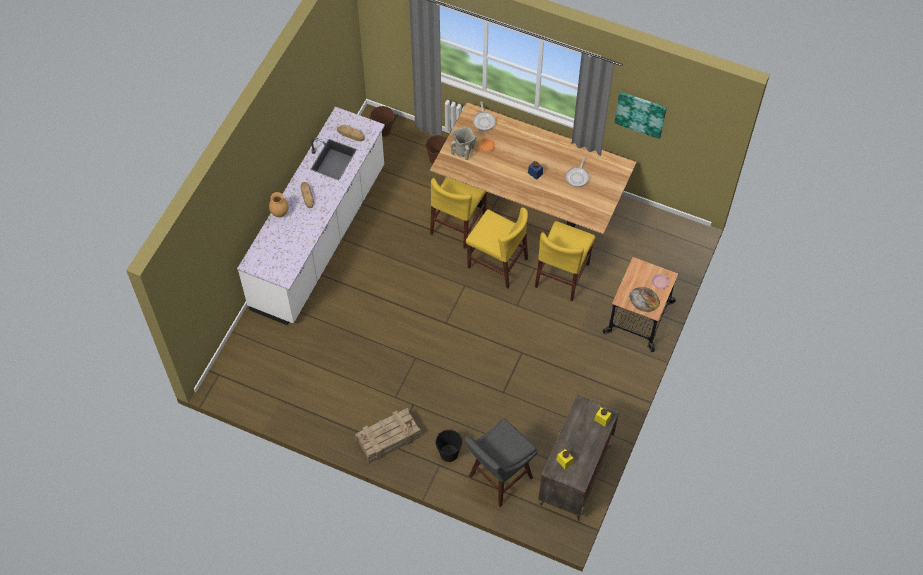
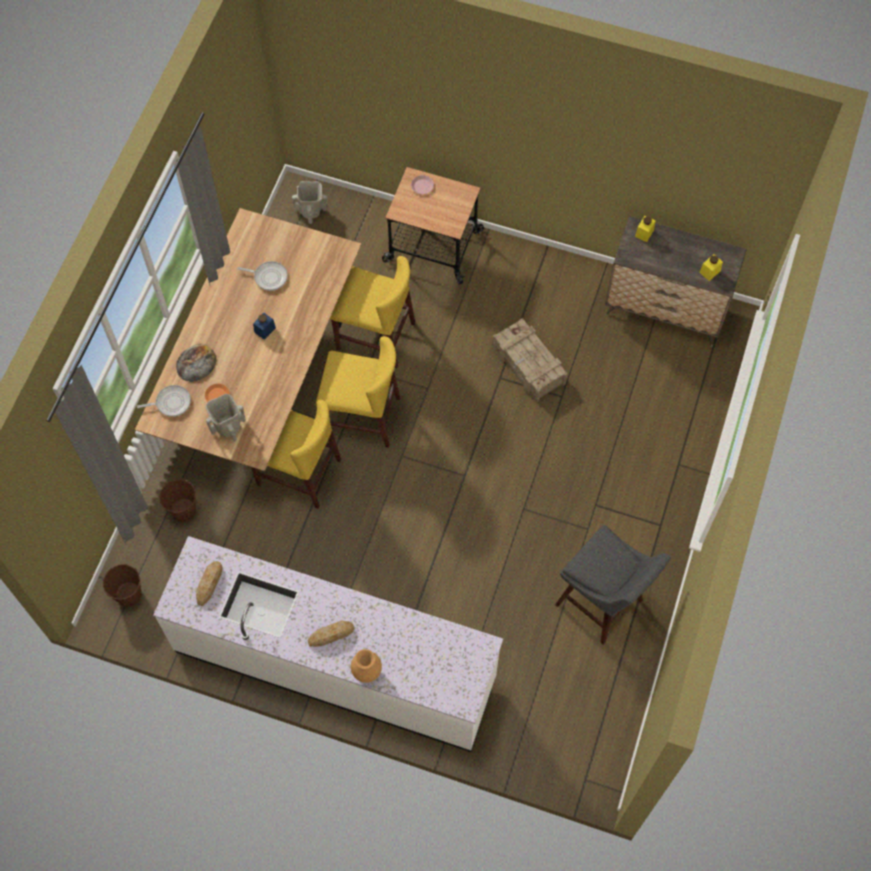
camera: 95 degrees left, 5 degrees up
(387, 439) = (651, 532): crate -> crate (528, 365)
(449, 453) = (660, 454): black bucket -> none
(497, 263) = (362, 416): yellow chair -> yellow chair turned 75 degrees clockwise
(498, 479) = (686, 394): grey stool -> grey stool (602, 605)
(640, 114) = (218, 152): picture -> none
(644, 299) = (450, 202): bread -> bread (196, 363)
(672, 240) = (311, 211): none -> beige vase

